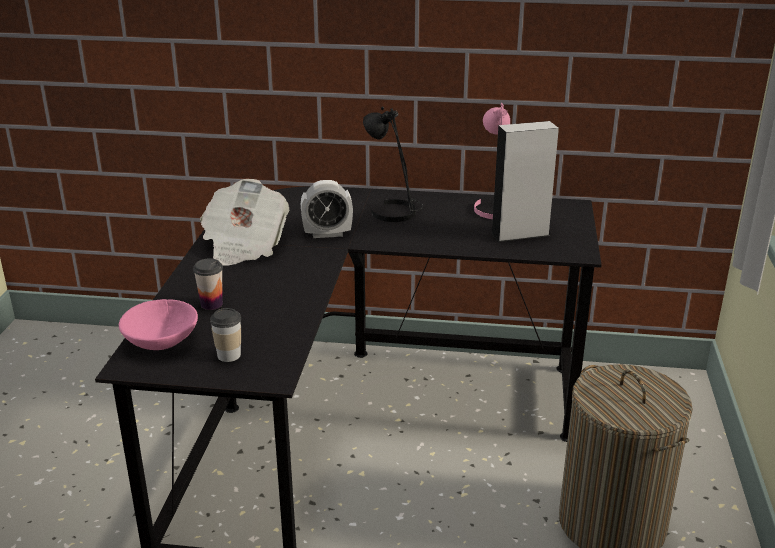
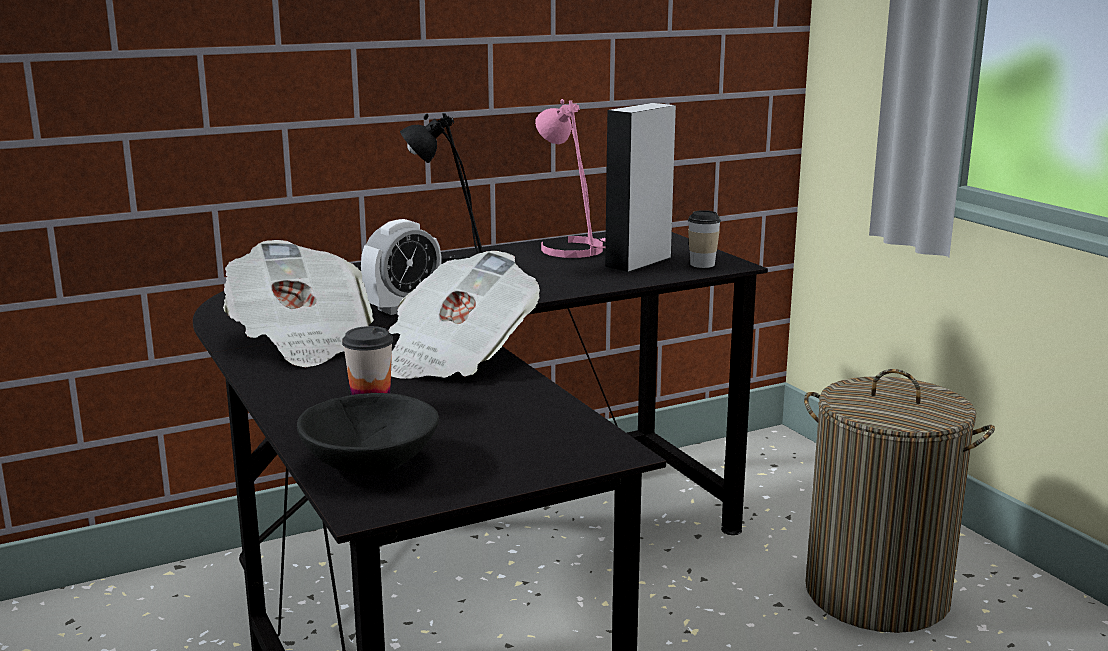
camera: 35 degrees left, 10 degrees down
(162, 341) = (371, 464): pink bowl -> black bowl
(229, 355) = (504, 449): cup -> cup (702, 264)
(298, 282) = (456, 357): none -> newspaper

